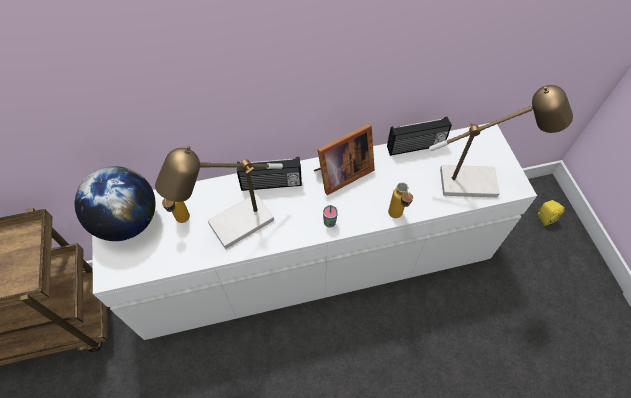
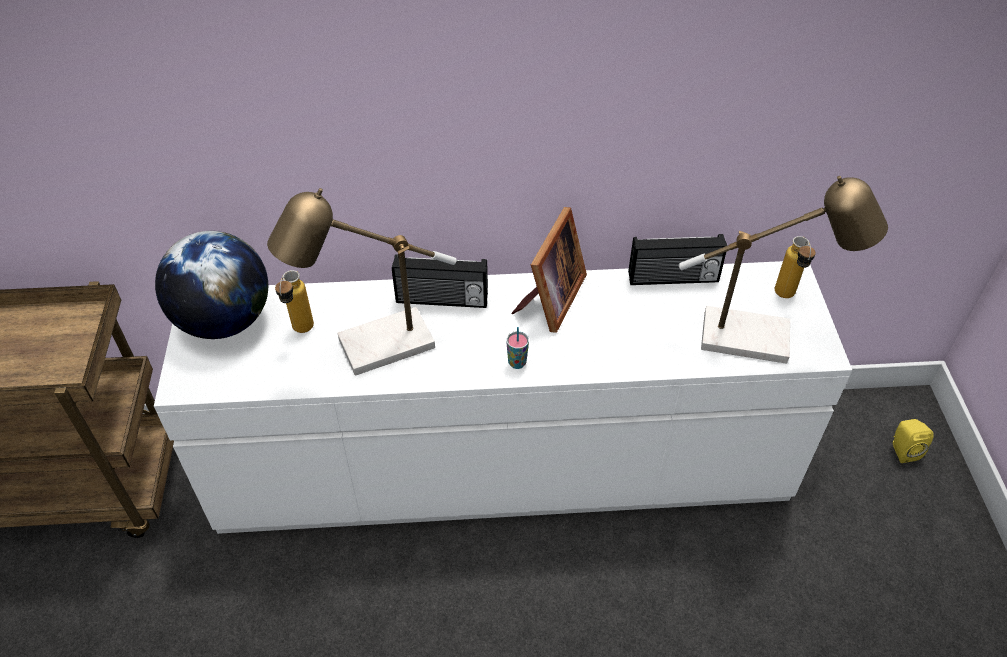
camera: 10 degrees right, 10 degrees down
(341, 174) = (549, 300): picture frame -> picture frame turned 45 degrees counterclockwise
(396, 218) = (621, 370): bottle -> bottle (786, 298)

